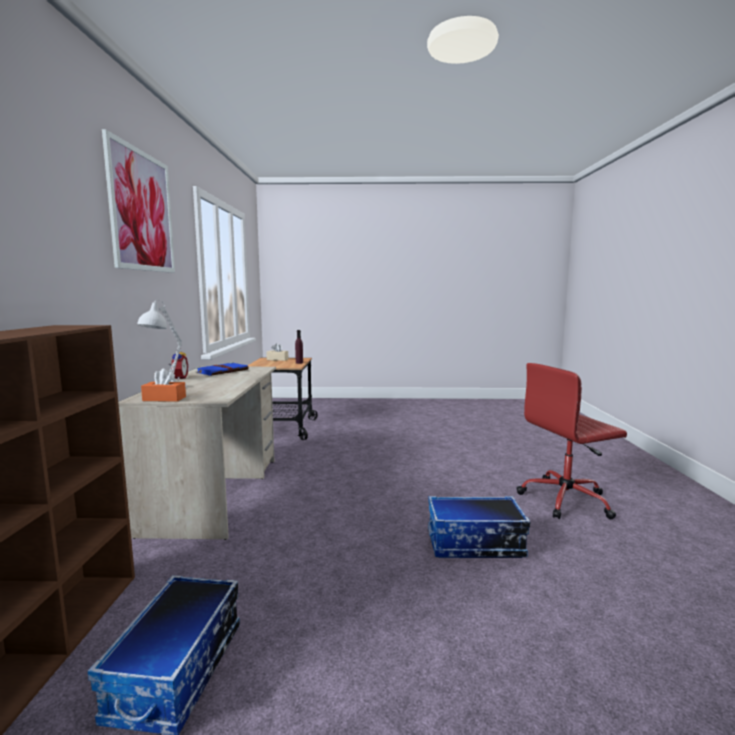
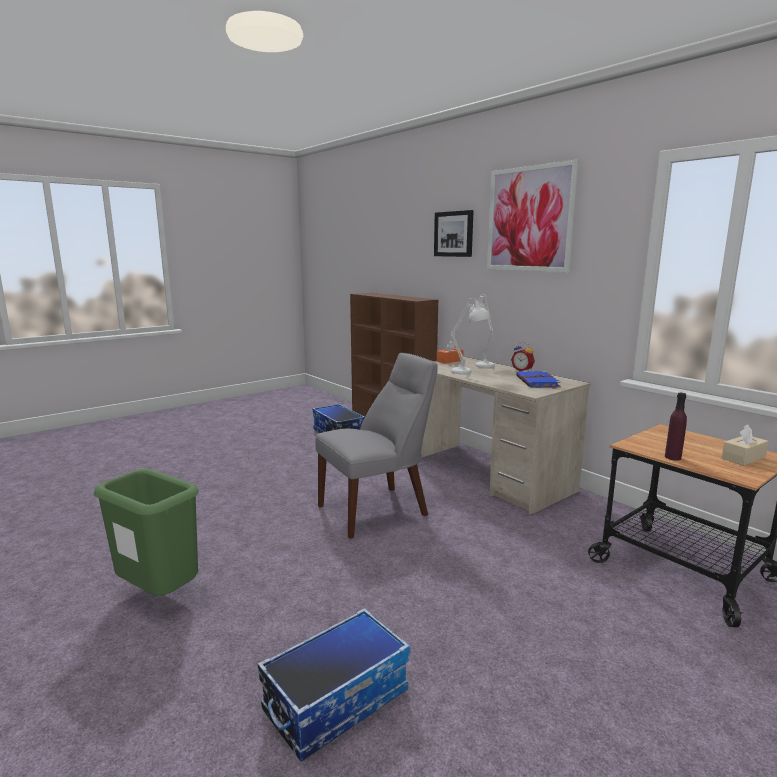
camera: 140 degrees right, 5 degrees up
(60, 203) = (454, 234): none -> picture
(223, 384) = (469, 373): none -> white table lamp
(359, 500) = (377, 510): none -> grey chair
(474, 545) = (250, 510): storage box -> storage box (336, 700)
(566, 500) = (160, 595): red office chair -> green trash can

